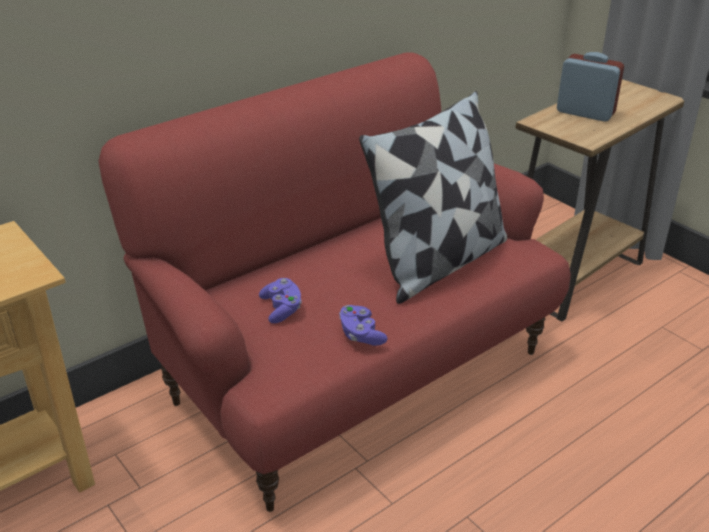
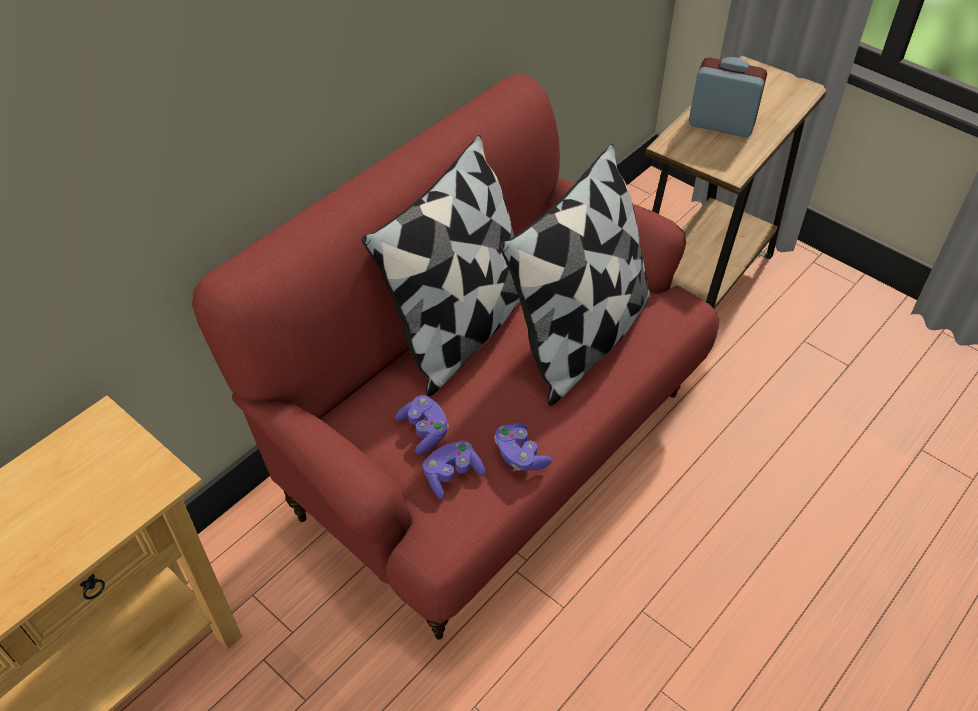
camera: 10 degrees left, 15 degrees up
(296, 341) = (452, 475): none -> purple game controller
(336, 246) = (462, 328): none -> pillow

